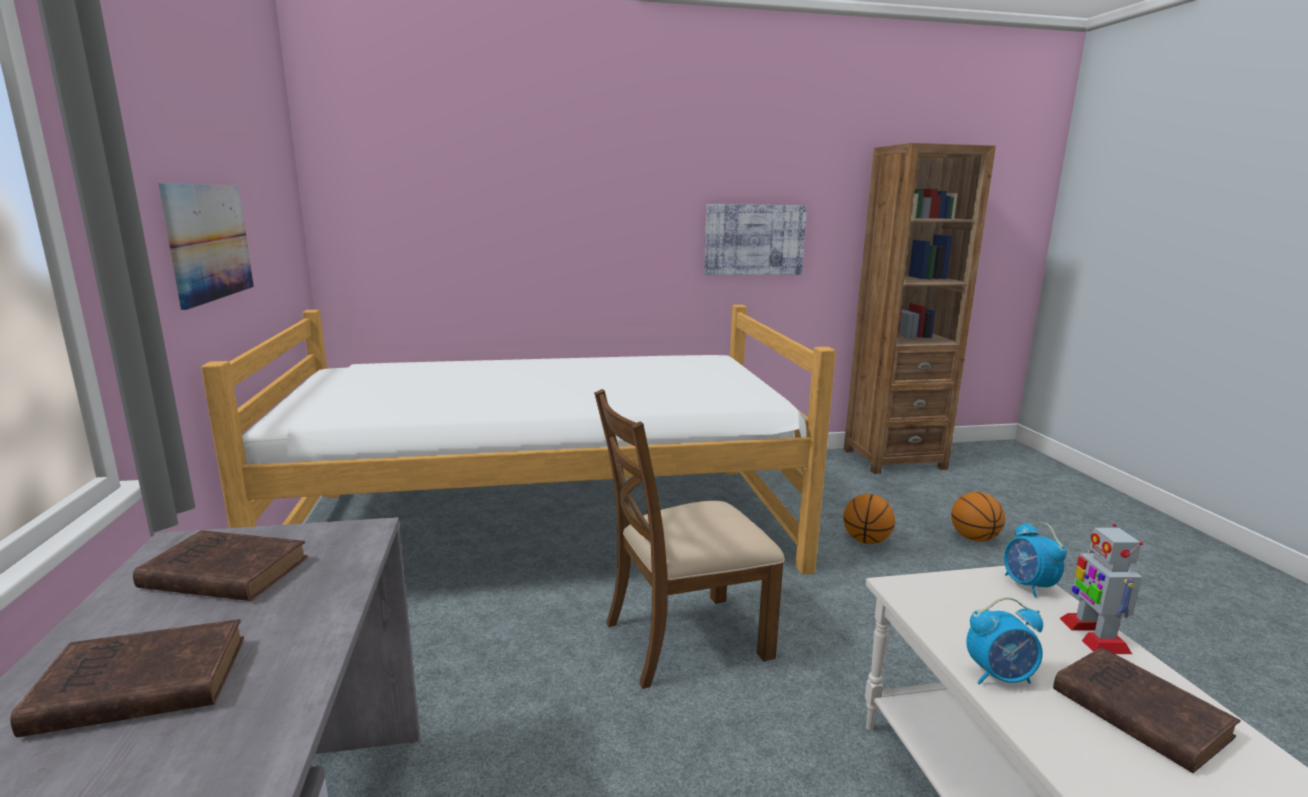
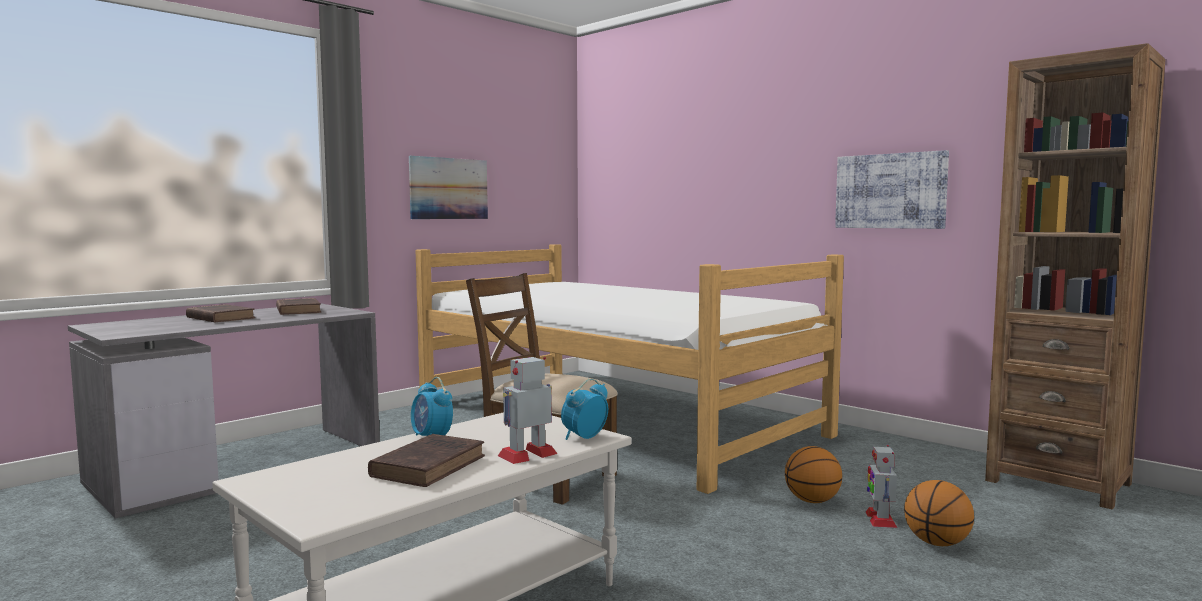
camera: 55 degrees right, 10 degrees down
(920, 535) = (880, 519): none -> toy robot

